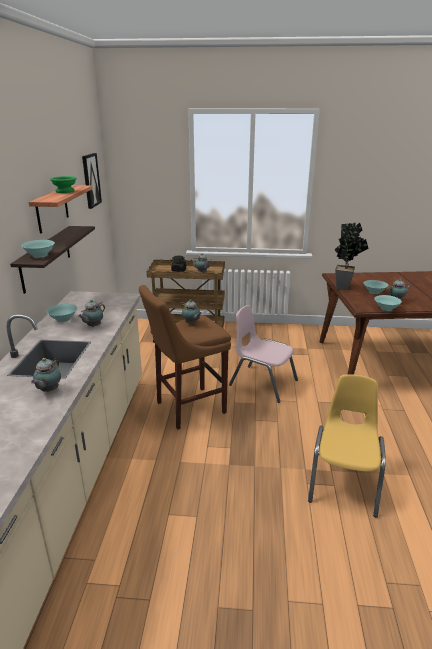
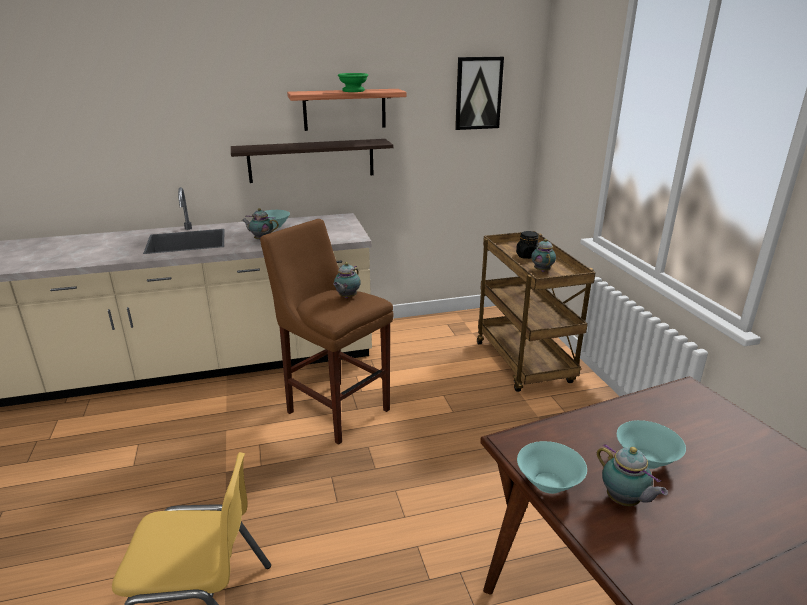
camera: 70 degrees right, 0 degrees up
(39, 255) = (260, 147): turquoise bowl -> none
(48, 390) = (119, 253): teapot -> none
(263, 383) = (438, 466): pink chair -> none
(344, 286) = (633, 410): potted plant -> none

